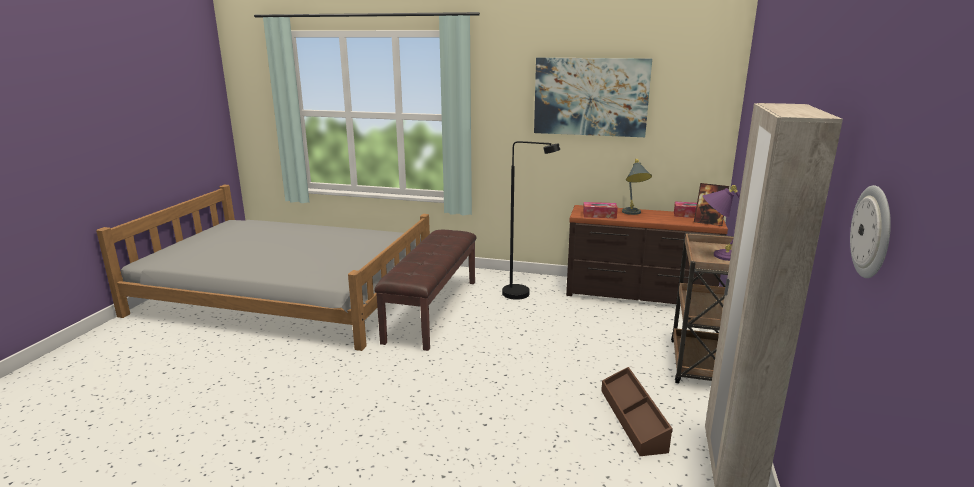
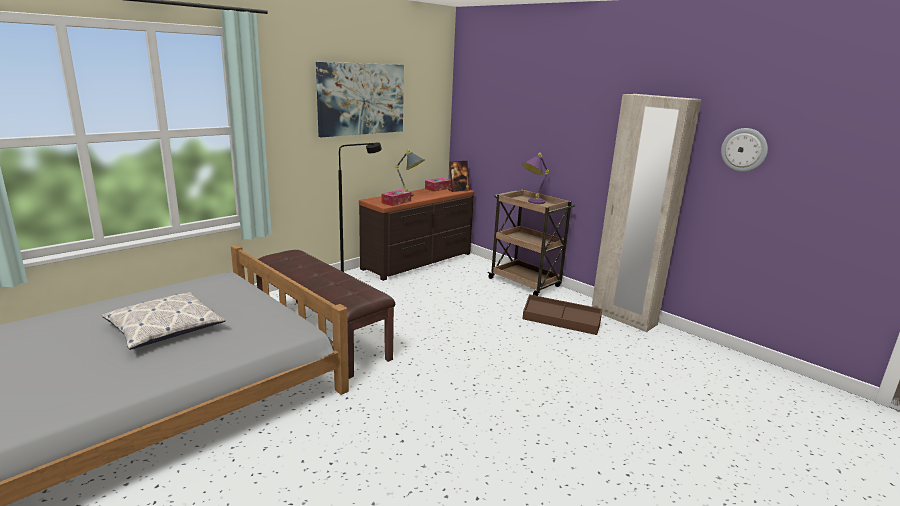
camera: 60 degrees left, 0 degrees up
(307, 250) = (165, 328): none -> pillow

